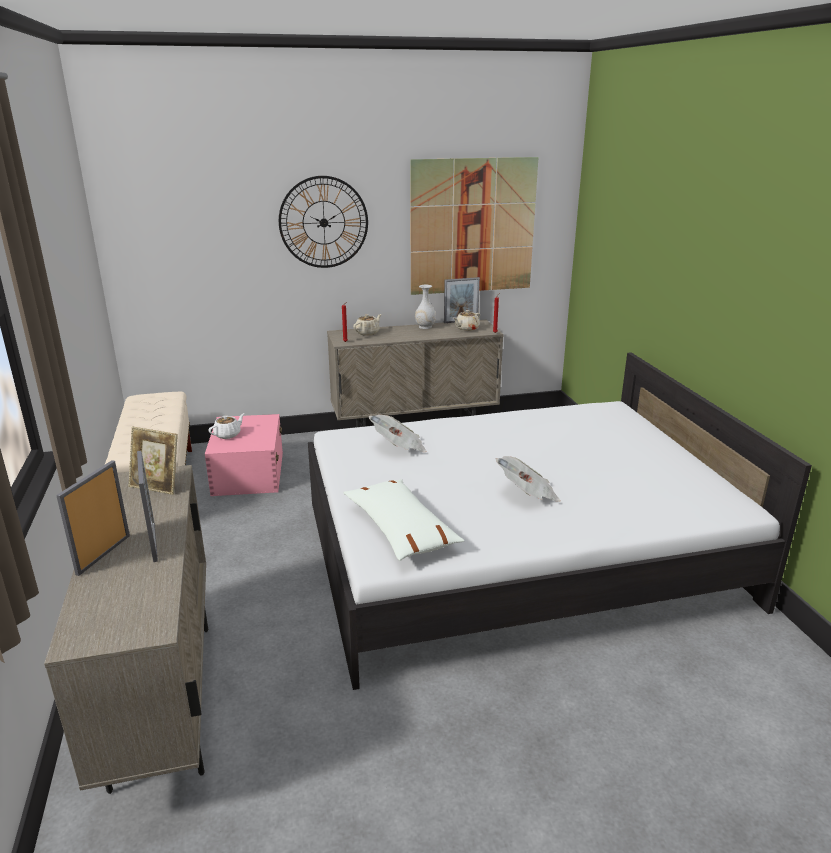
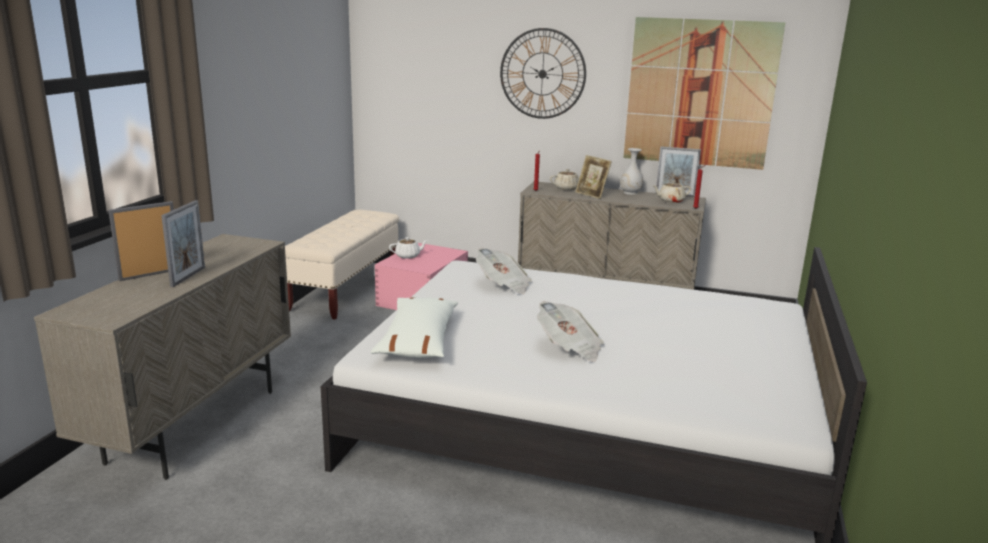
camera: 30 degrees right, 5 degrees down
(157, 486) = (242, 248): picture frame -> picture frame (591, 195)

